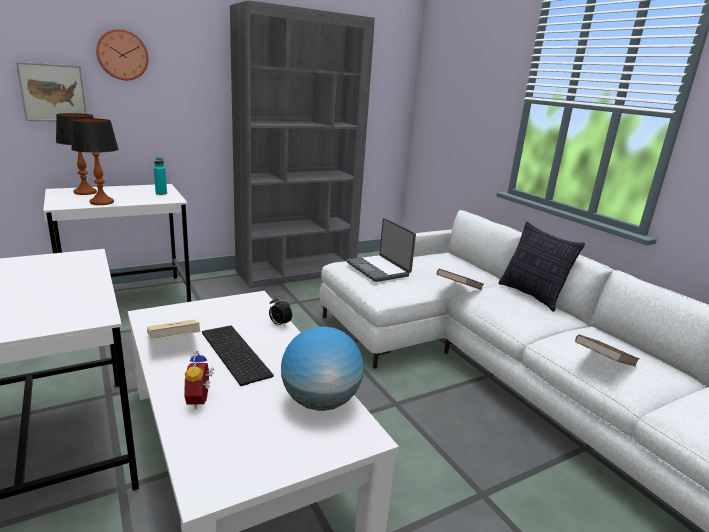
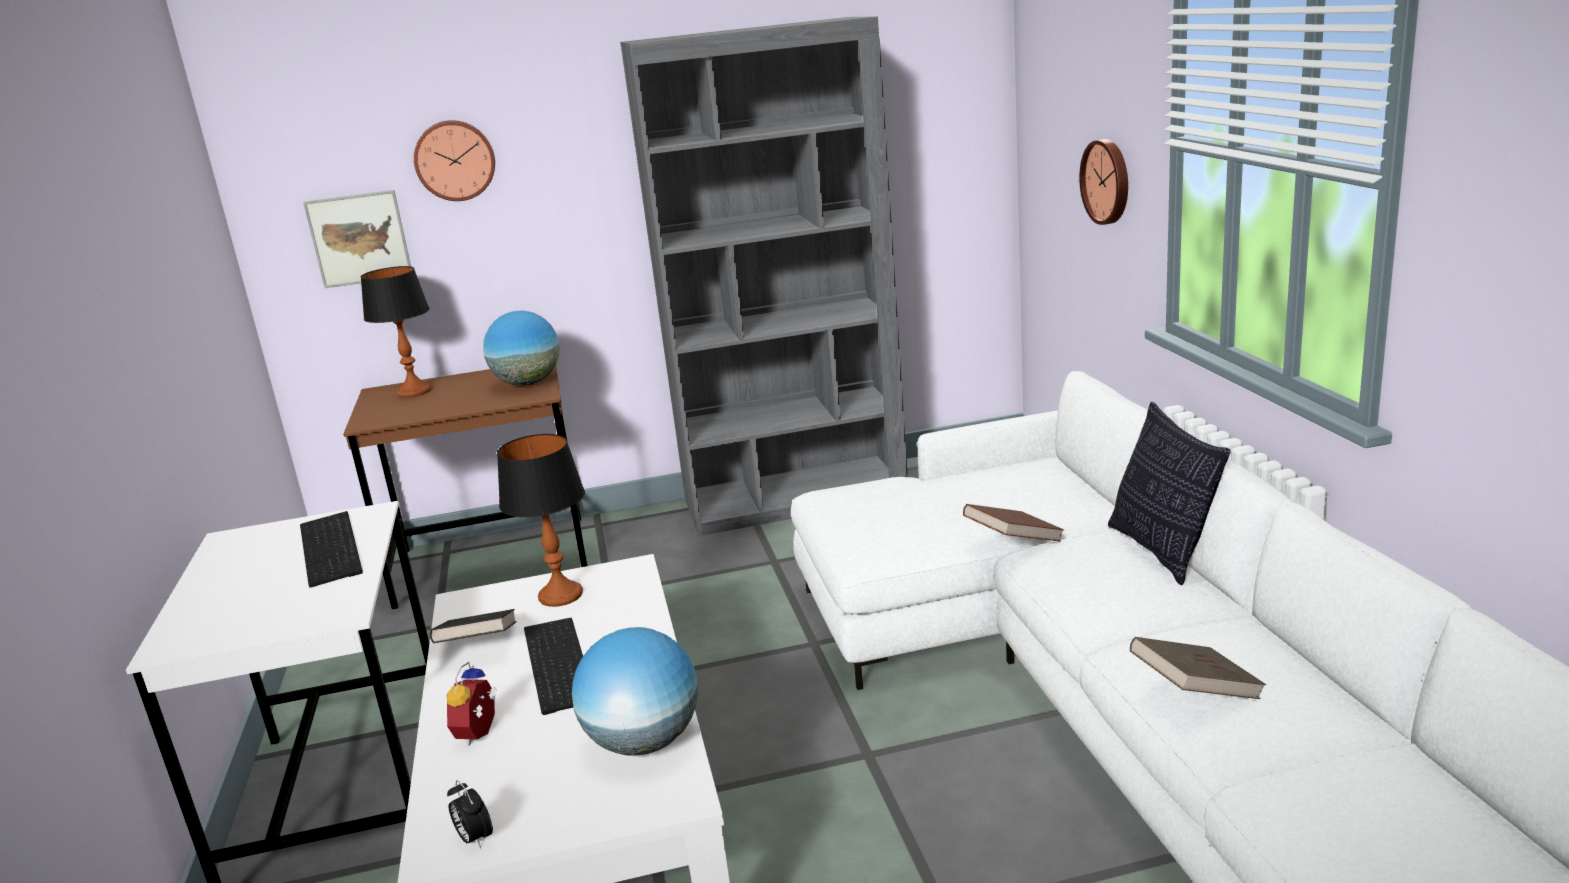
camera: 20 degrees right, 0 degrees up
(68, 274) = (333, 548): none -> keyboard
(101, 202) = (429, 410): table lamp -> table lamp (560, 595)
(127, 298) = (493, 561): white desk -> brown desk
(161, 193) = (528, 383): turquoise bottle -> globe
(173, 343) = (479, 646): beige book -> black book
(279, 324) = (647, 615): alarm clock -> alarm clock (474, 838)
(379, 269) = (881, 503): laptop -> none
(476, 120) = (1107, 181): none -> wall clock

